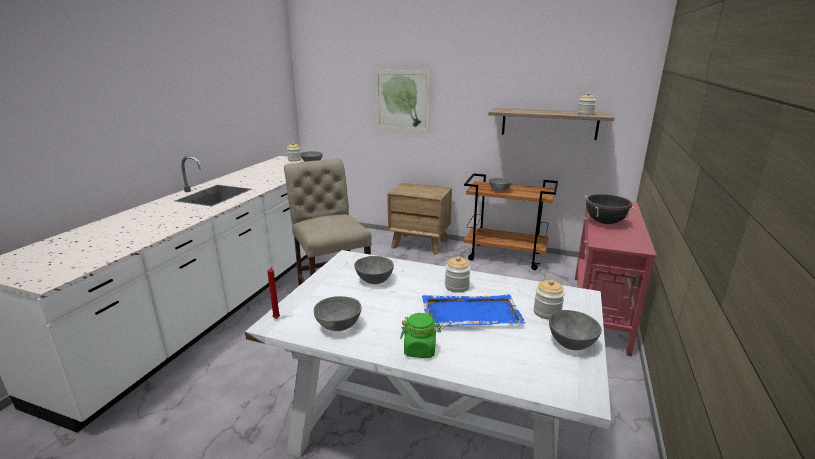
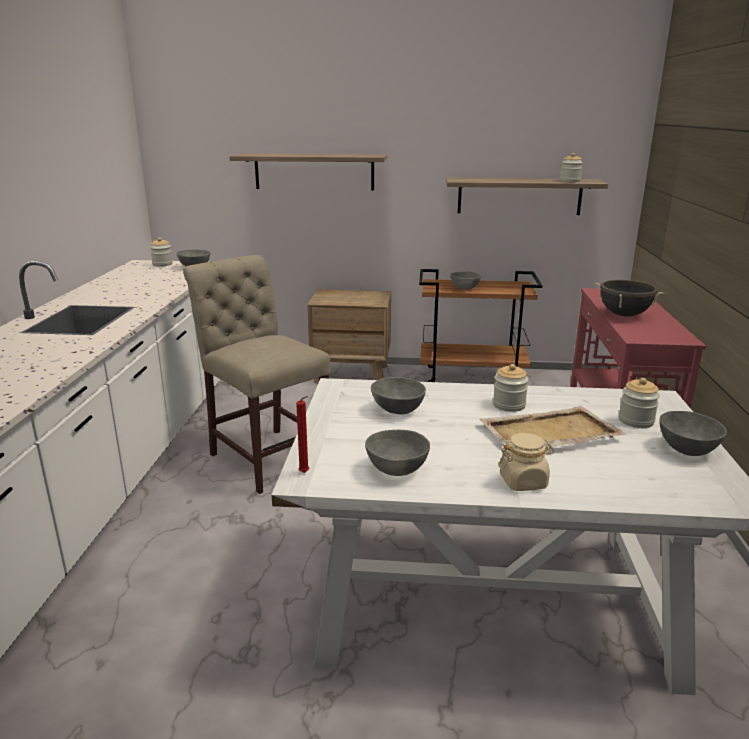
camera: 15 degrees left, 0 degrees up
(402, 101) = (314, 171): picture -> shelf
(420, 350) = (523, 482): green jar -> beige jar
(469, 313) = (549, 433): blue tray -> beige tray

